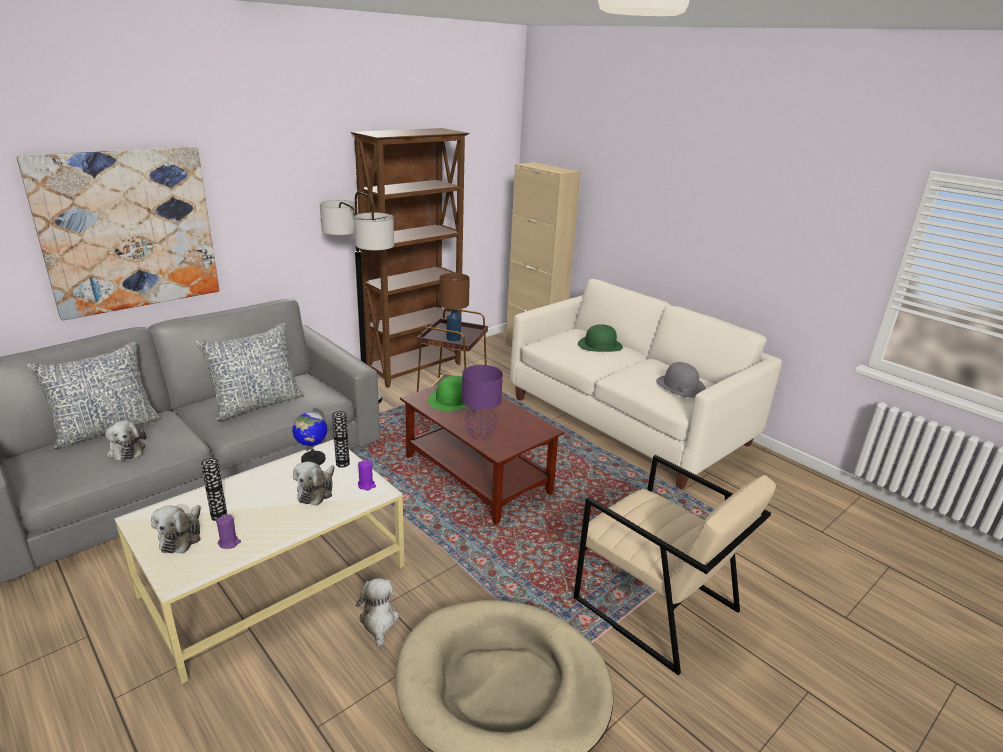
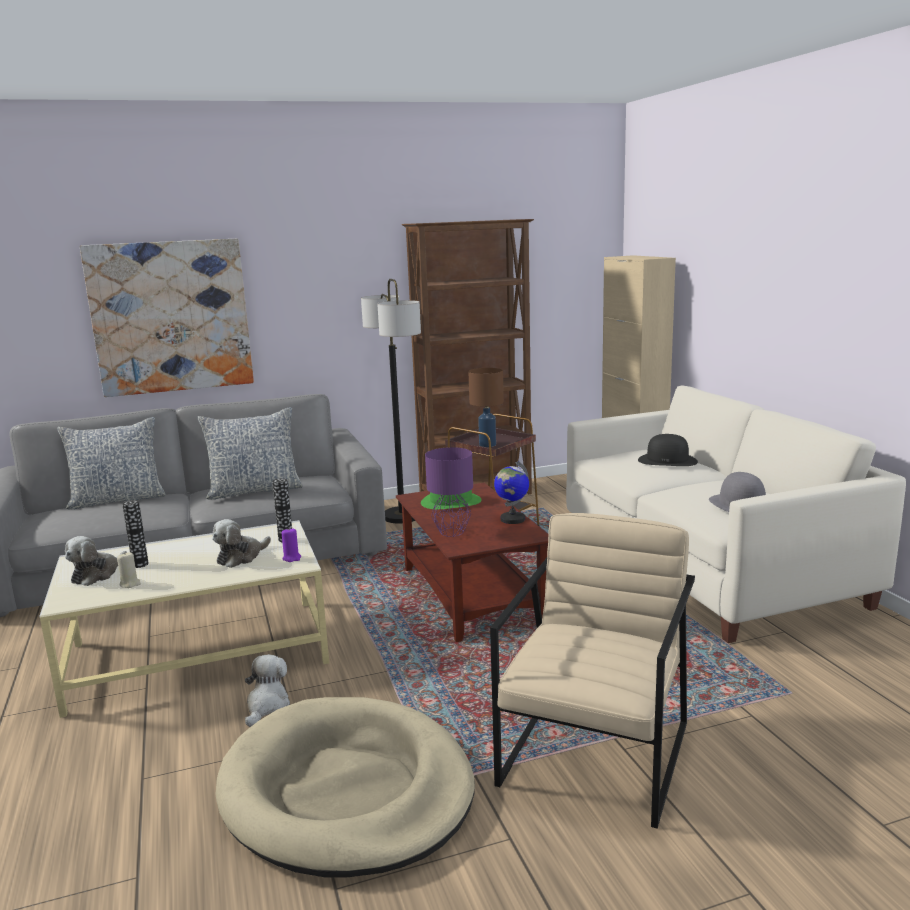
camera: 25 degrees right, 10 degrees down
(126, 449) = (116, 513): plush toy -> none
(229, 542) = (130, 584): purple candle -> beige candle
(313, 460) = (261, 534): globe -> globe (512, 519)
(600, 345) = (667, 460): green hat -> black hat
(655, 605) = (596, 753): beige armchair -> beige armchair turned 135 degrees counterclockwise

